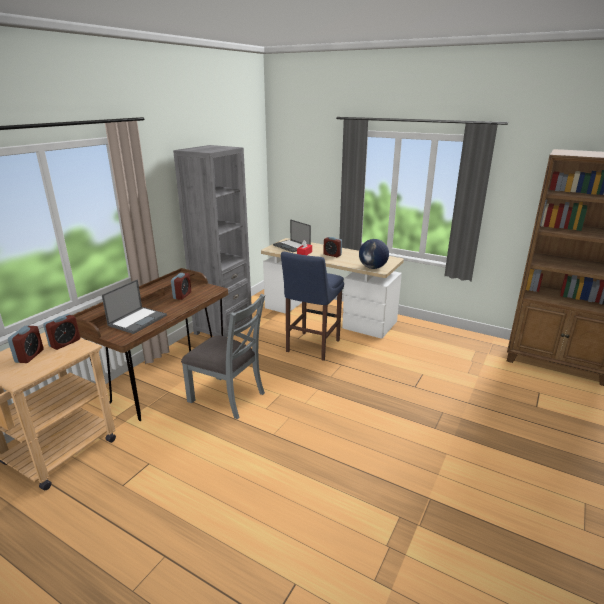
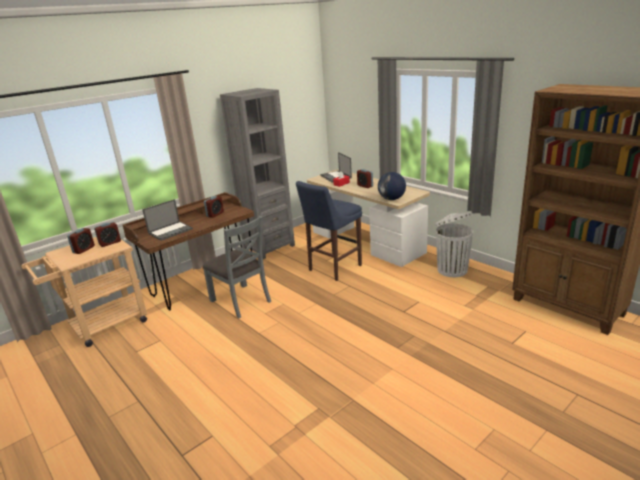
camera: 20 degrees right, 0 degrees up
(431, 336) = (451, 269): none -> white trash can

